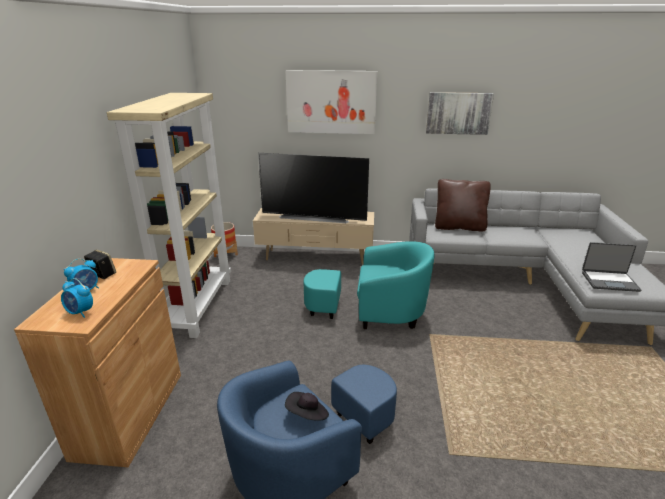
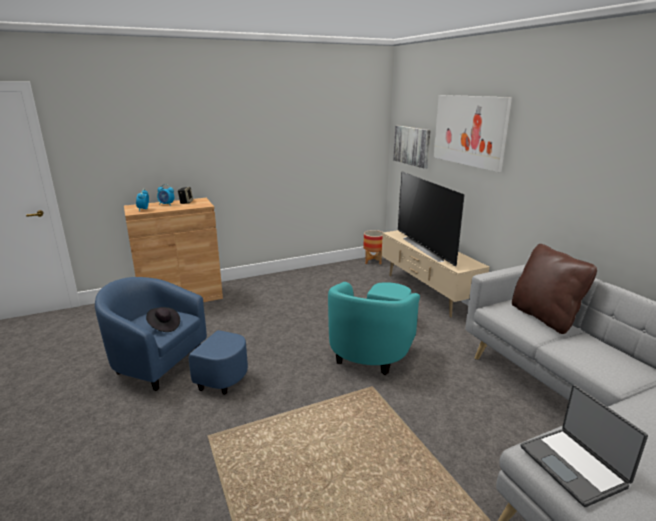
camera: 60 degrees right, 5 degrees down
(198, 305) = (298, 276): beige bookcase -> none
(373, 312) = (374, 345): turquoise armchair -> turquoise armchair turned 45 degrees clockwise
(458, 113) = (595, 160): picture -> picture (412, 146)

